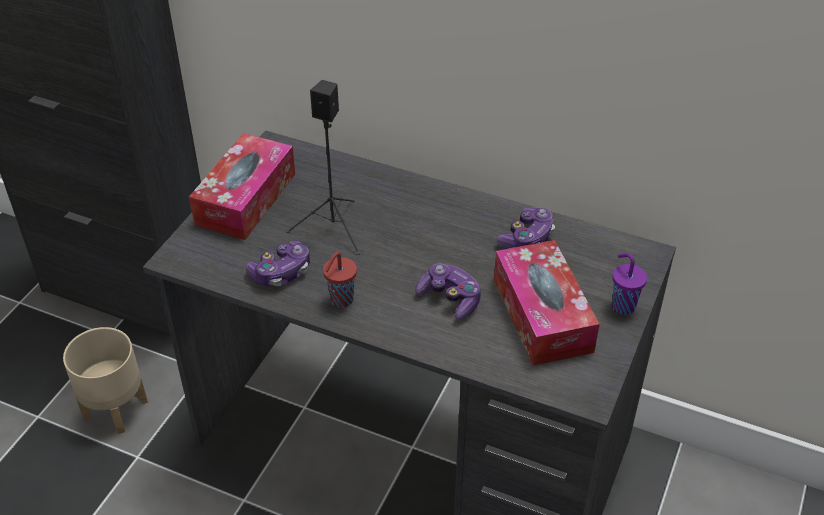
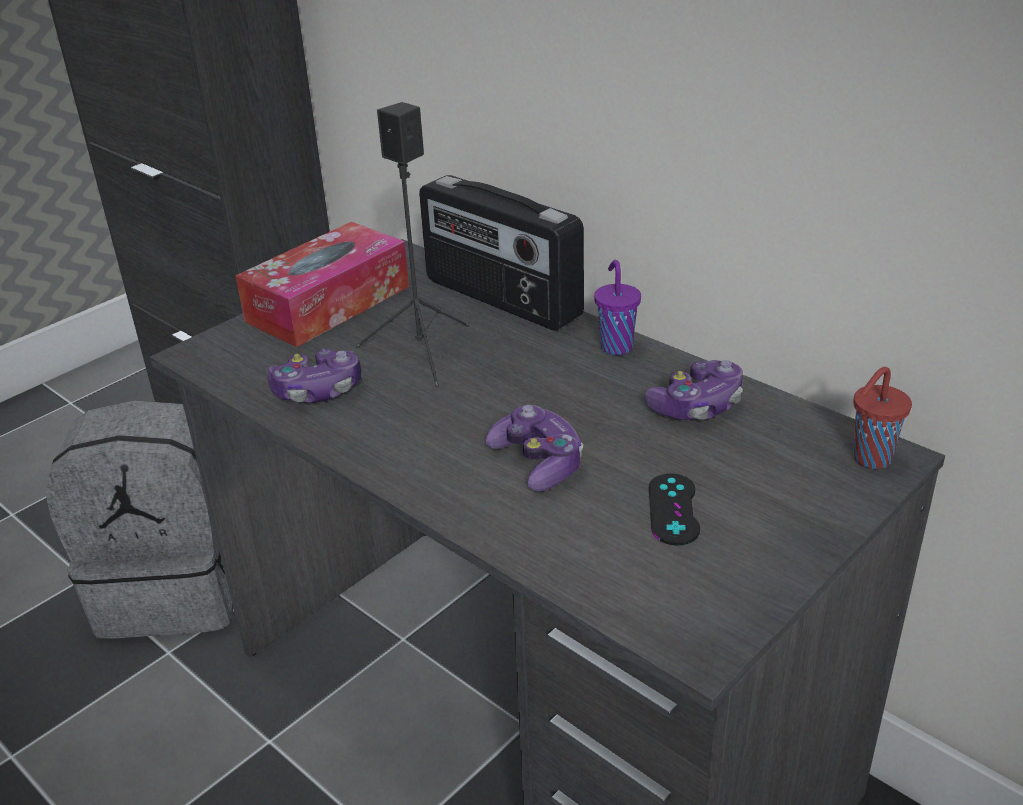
camera: 20 degrees right, 10 degrees down
(116, 408) = (175, 588): beige planter -> grey backpack
(340, 300) = (376, 437): red cup -> red cup (870, 459)
(365, 175) = (501, 299): none -> radio
(542, 315) = (673, 509): tissue box -> black game controller
(622, 305) = (817, 520): purple cup -> purple cup (616, 346)

